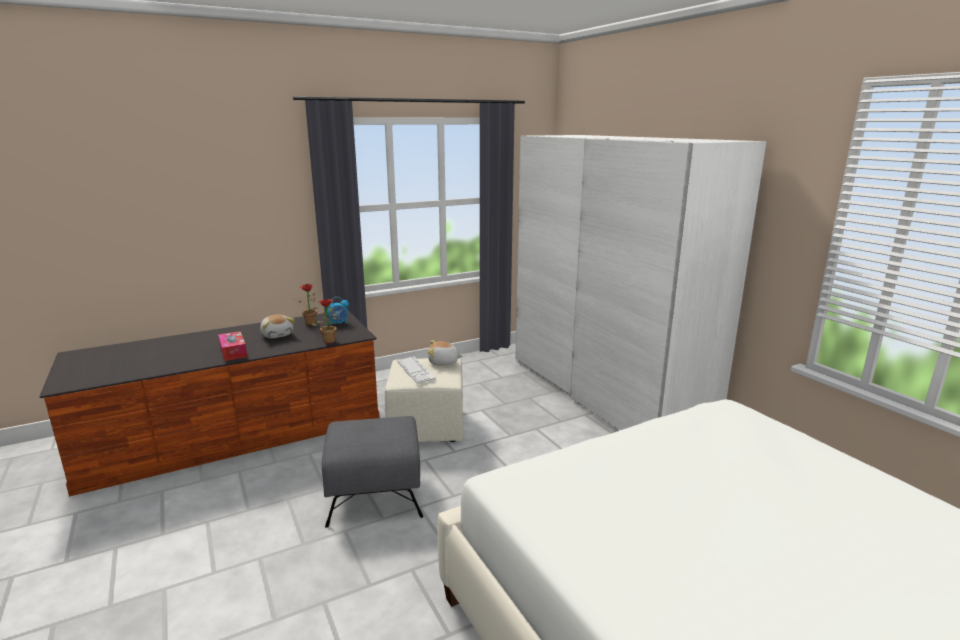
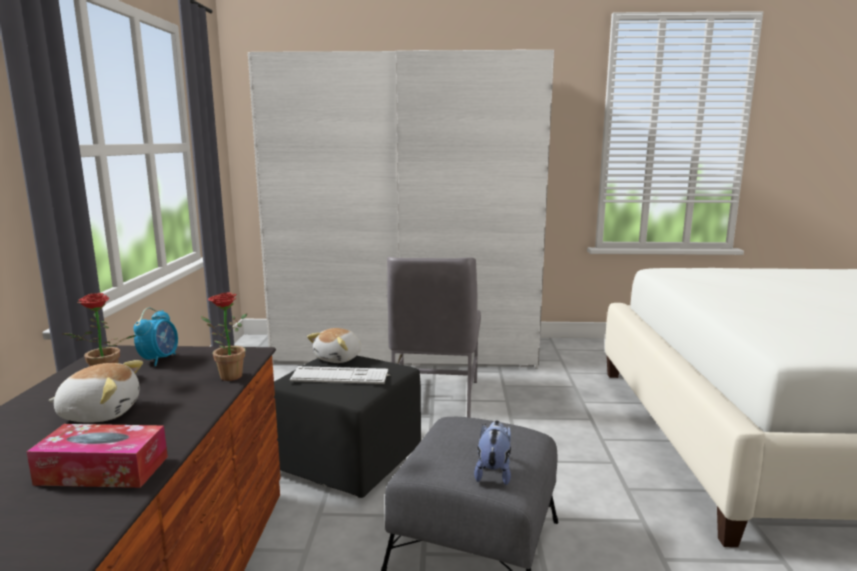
camera: 60 degrees left, 5 degrees down
(347, 443) = (493, 472): none -> plush toy
(427, 428) = (349, 461): beige ottoman -> black ottoman
(538, 428) = (434, 398): none -> grey chair

